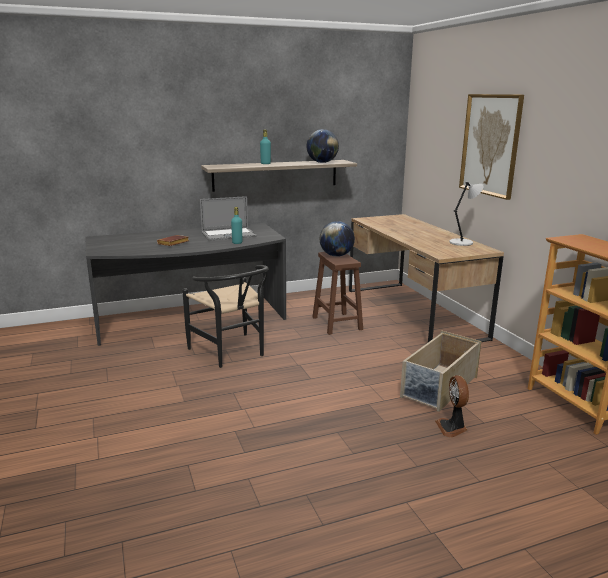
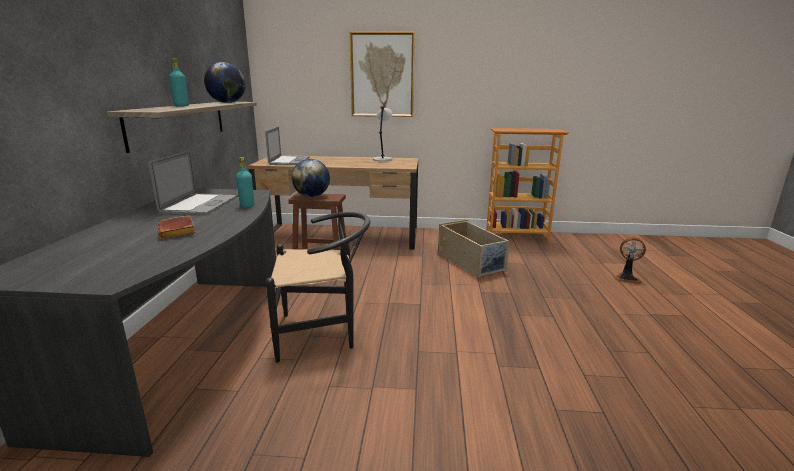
camera: 65 degrees left, 0 degrees up
(389, 222) = (289, 161): none -> laptop
(452, 428) = (528, 274): fan -> fan (626, 278)

